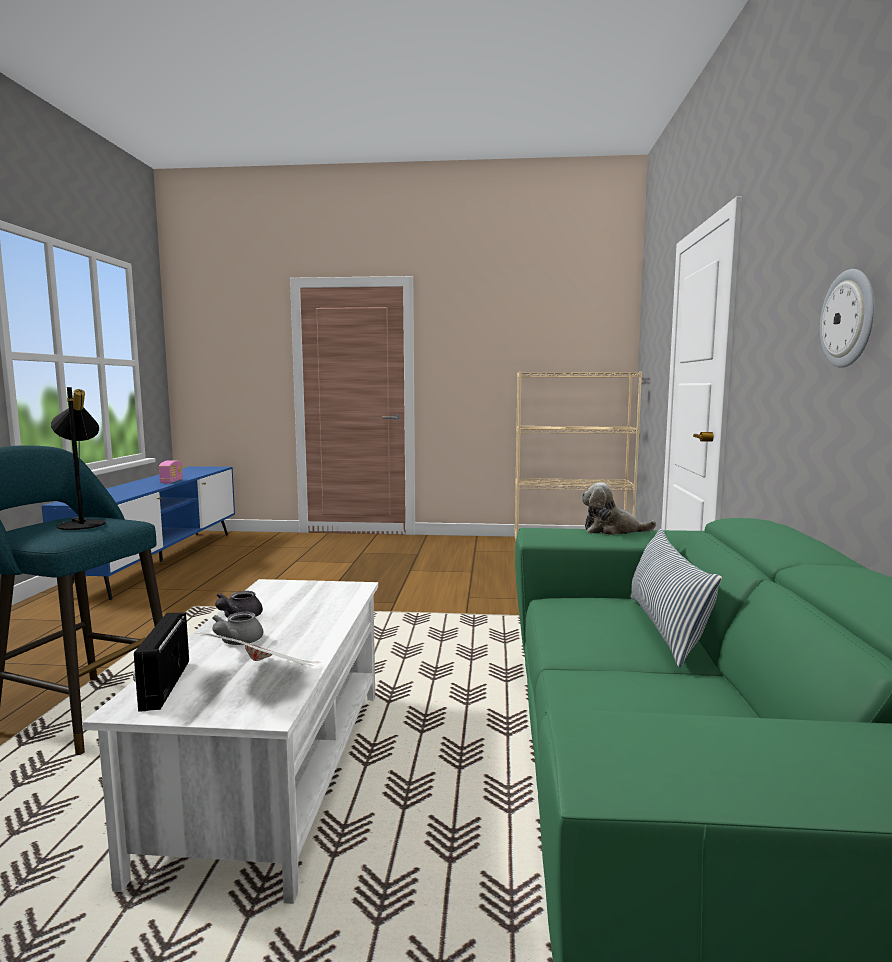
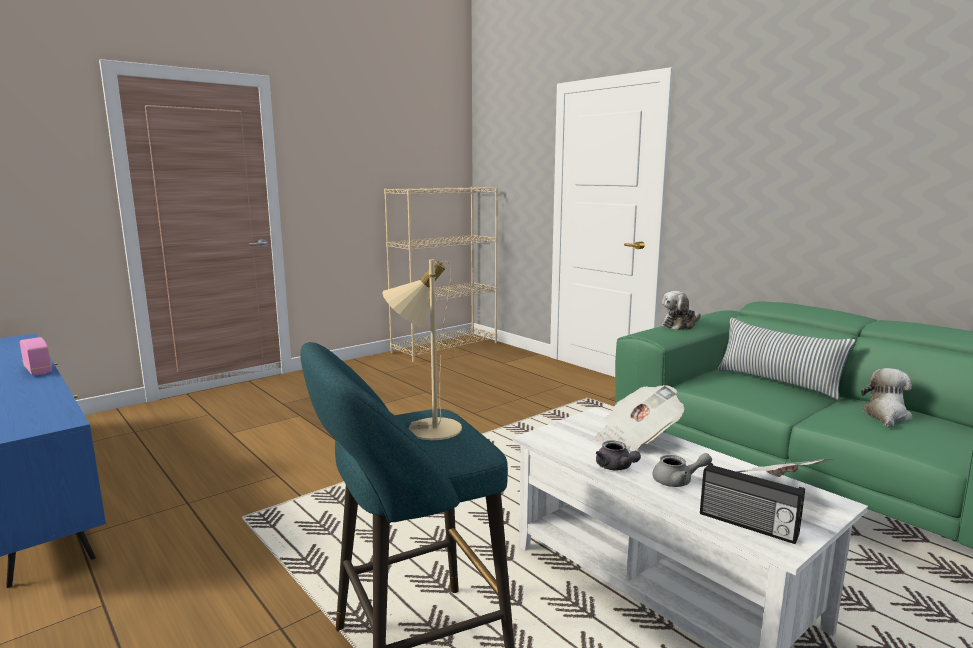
camera: 45 degrees left, 5 degrees up
(82, 523) = (425, 427): black table lamp -> beige table lamp
(237, 642) = (678, 481): grey teapot -> grey teapot turned 60 degrees counterclockwise
(324, 608) = (636, 437): none -> newspaper
(678, 703) = (886, 416): none -> plush toy
(849, 319) = (834, 176): wall clock -> none

